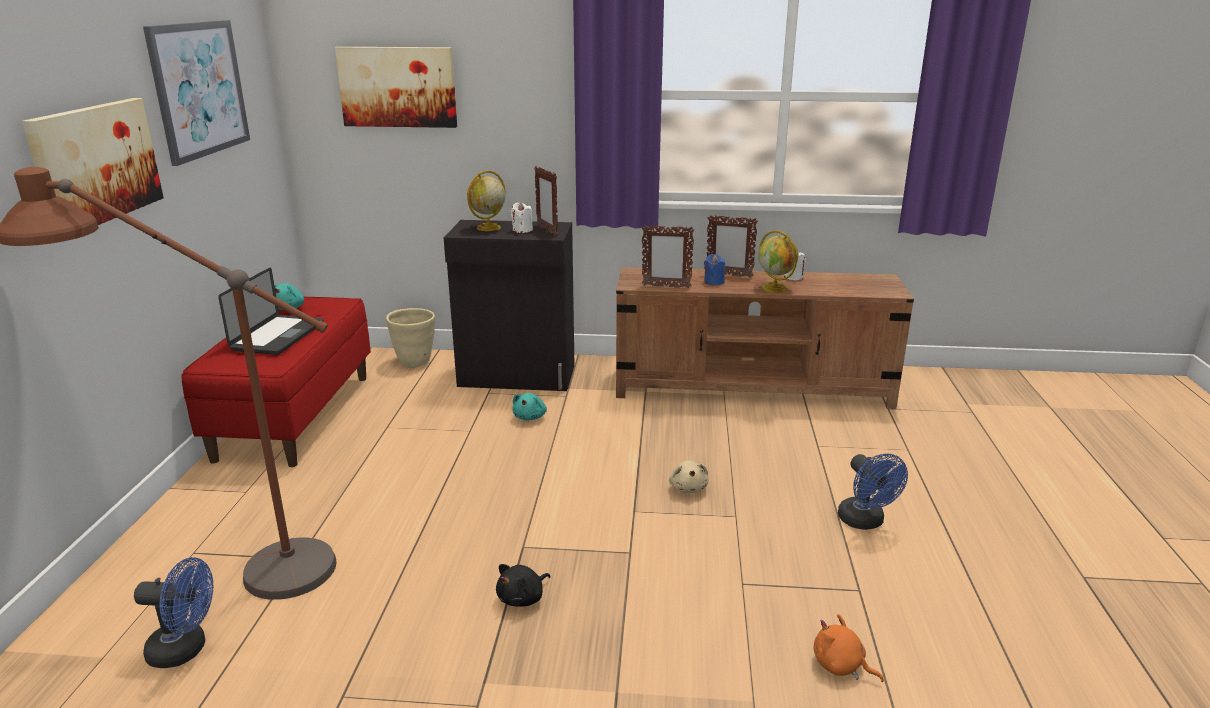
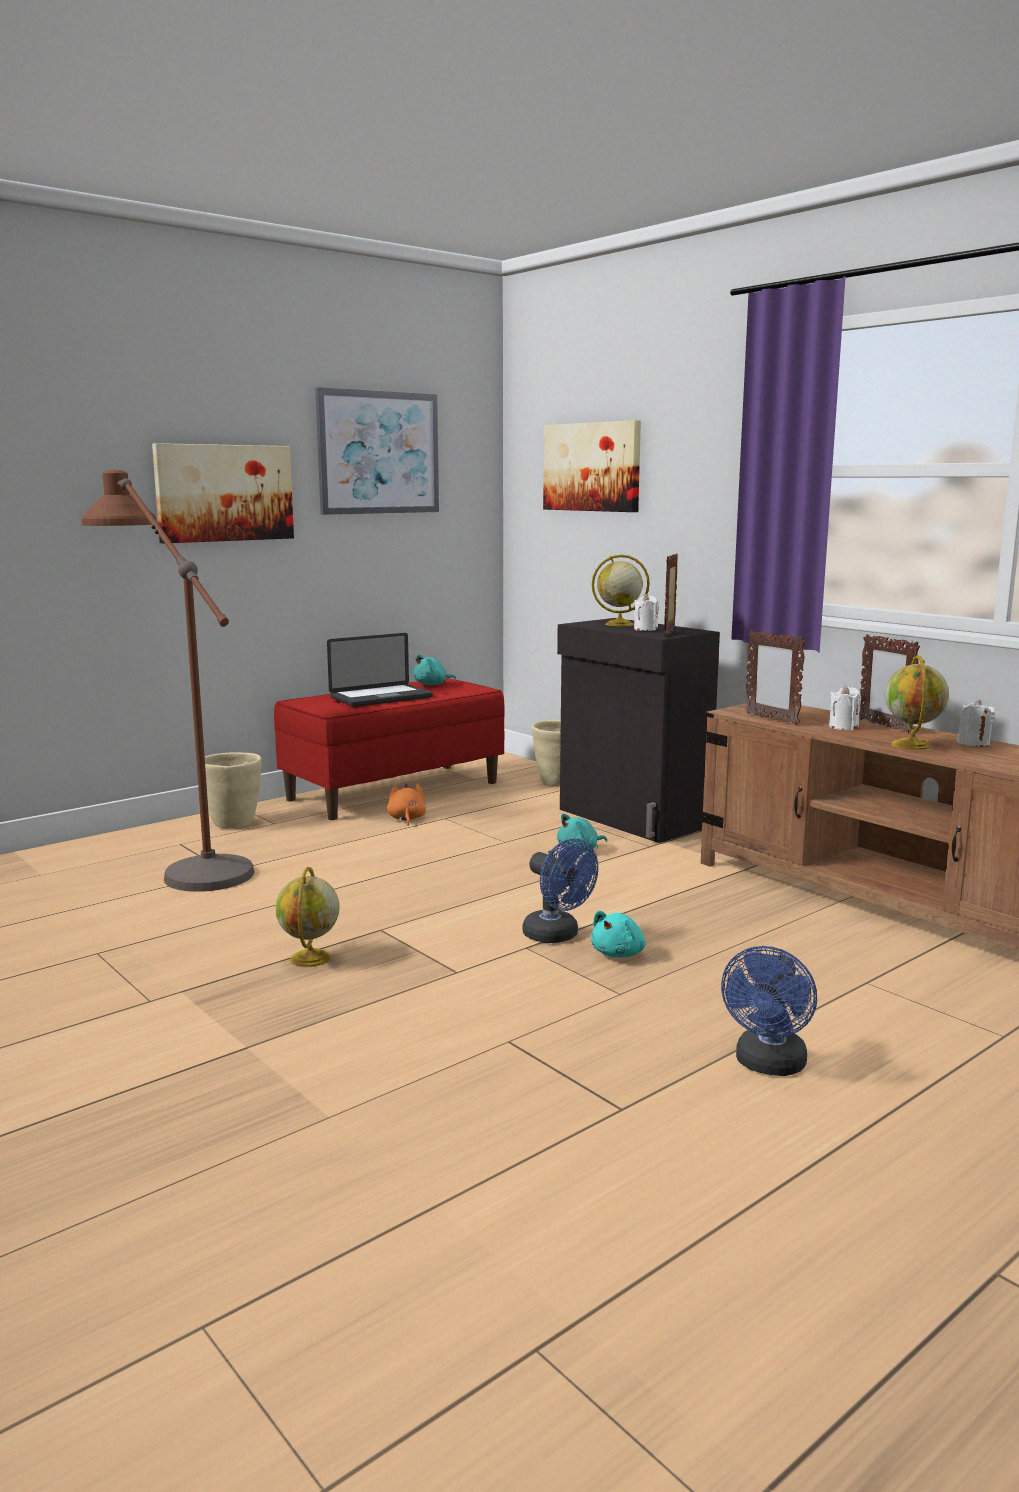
camera: 45 degrees right, 10 degrees down
(186, 649) = (79, 889): blue fan -> blue fan (557, 936)
(205, 508) = (233, 823): none -> beige planter
(523, 598) = (310, 959): black plush toy -> globe
(688, 488) = (619, 953): beige plush toy -> turquoise plush toy
(714, 282) = (843, 727): blue candle -> white candle
(841, 666) = (461, 1145): orange plush toy -> orange plush toy (406, 819)

